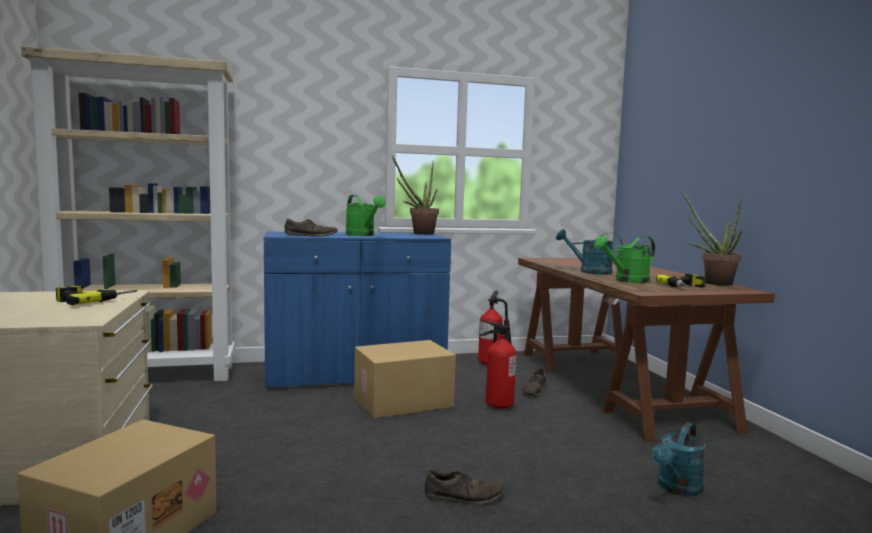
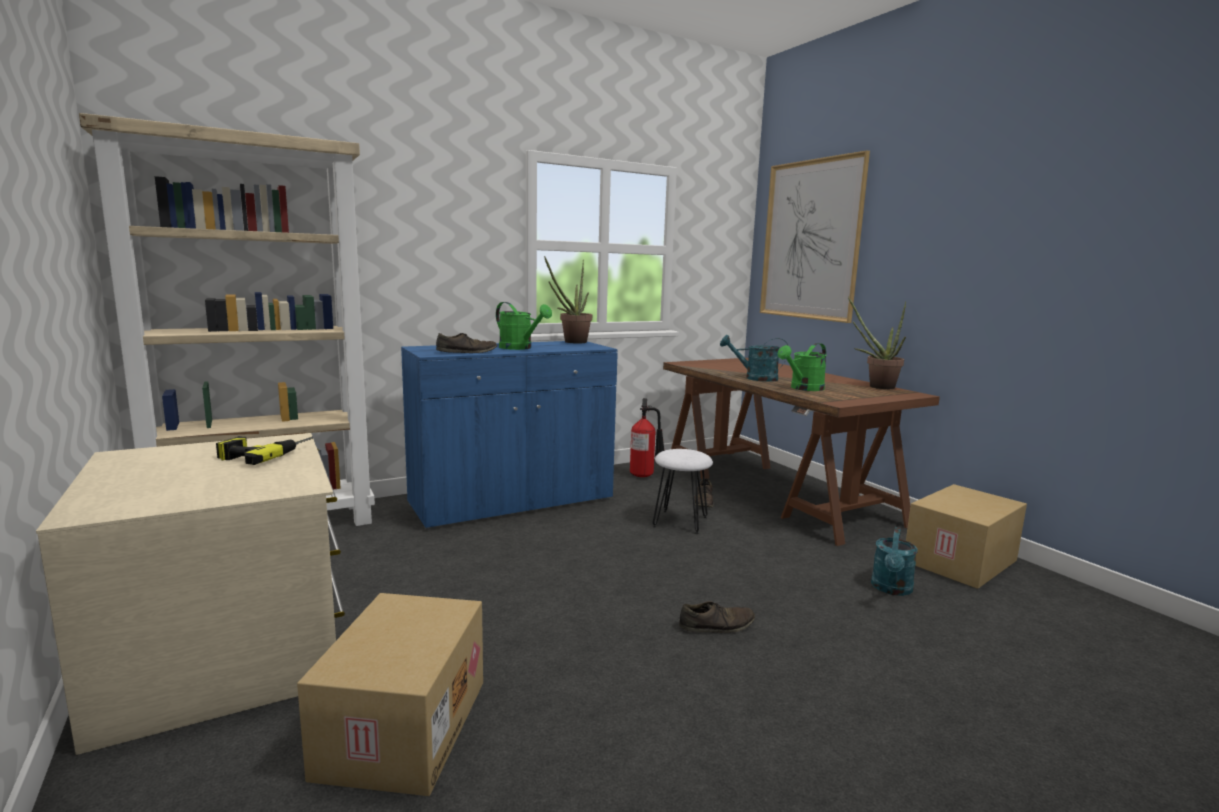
camera: 15 degrees left, 5 degrees up
(403, 402) = (586, 529): cardboard box -> cardboard box (961, 562)
(496, 405) = (679, 522): fire extinguisher -> white stool
(664, 141) = (810, 240): none -> picture
(687, 287) = (864, 394): power drill -> none

